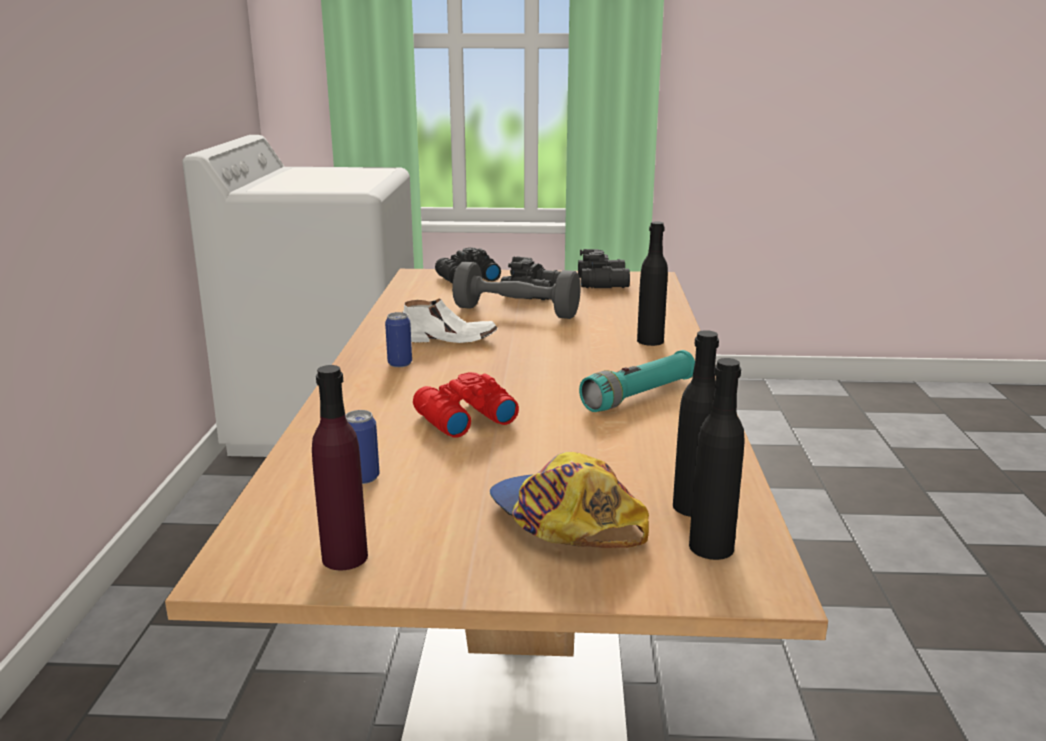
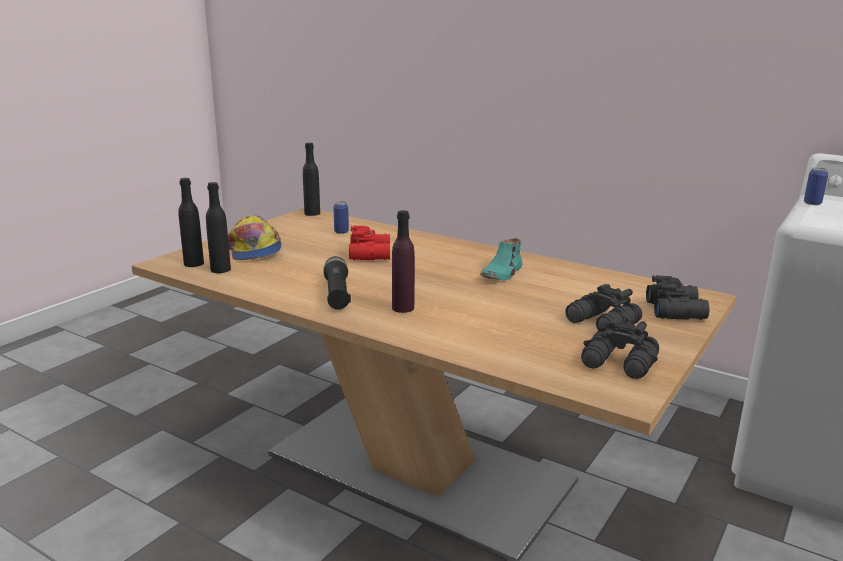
camera: 120 degrees right, 0 degrees up
(344, 557) = (290, 223): purple bottle -> purple bottle (403, 308)
(400, 364) = (469, 256): can -> can (812, 203)
(448, 339) = (502, 273): white shoe -> turquoise shoe
(516, 312) = (547, 304): grey dumbbell -> none
(564, 519) = (254, 250): cap -> cap turned 75 degrees clockwise
(639, 396) = (337, 293): turquoise flashlight -> black flashlight
(650, 341) = (423, 327): black bottle -> black bottle (312, 213)

